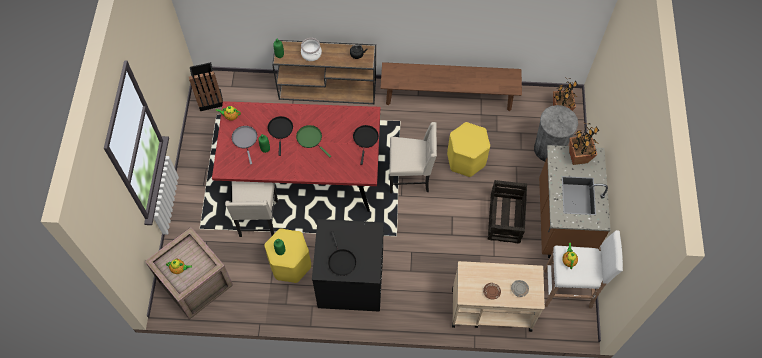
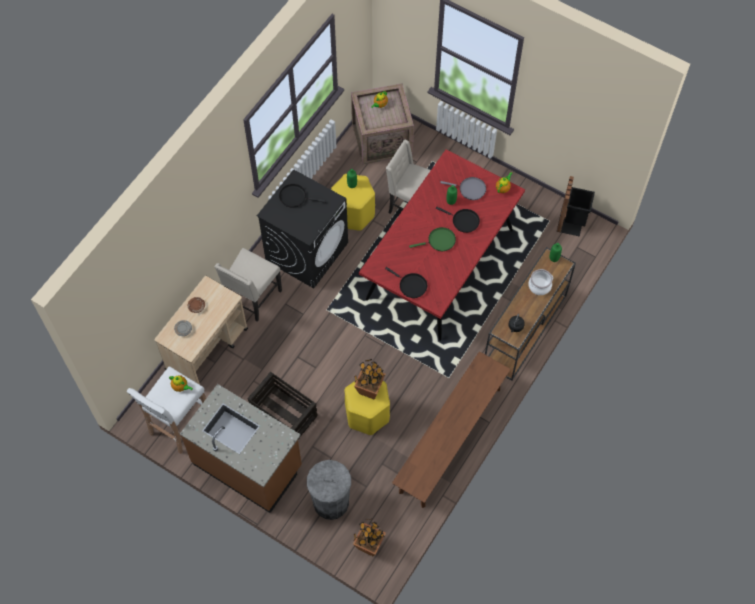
camera: 120 degrees right, 0 degrees up
(410, 177) = (379, 353): beige chair -> beige chair (253, 298)
(578, 157) = (269, 454): potted plant -> potted plant (370, 389)

